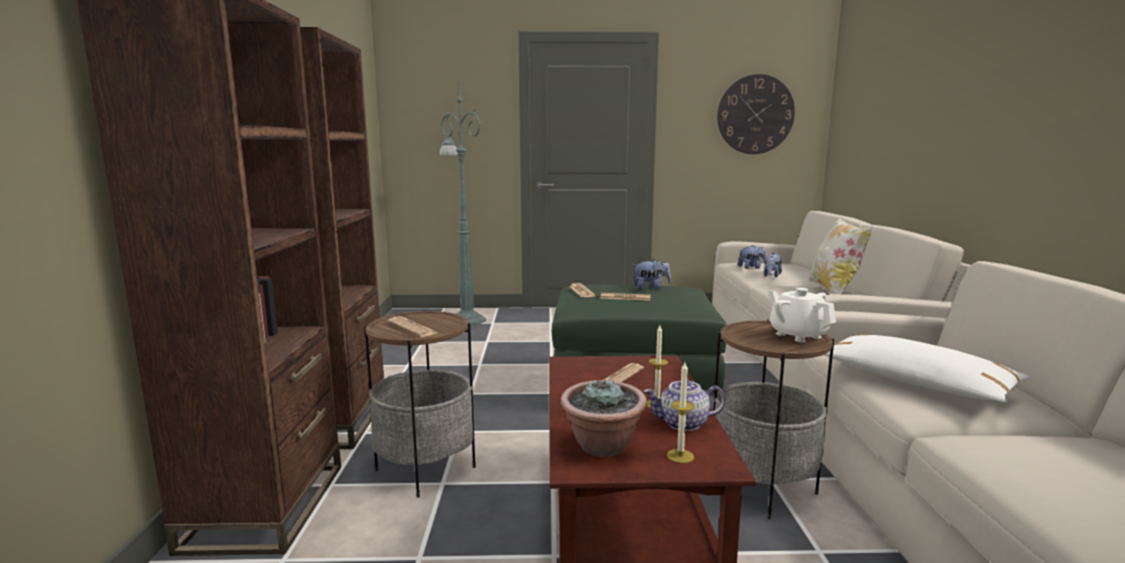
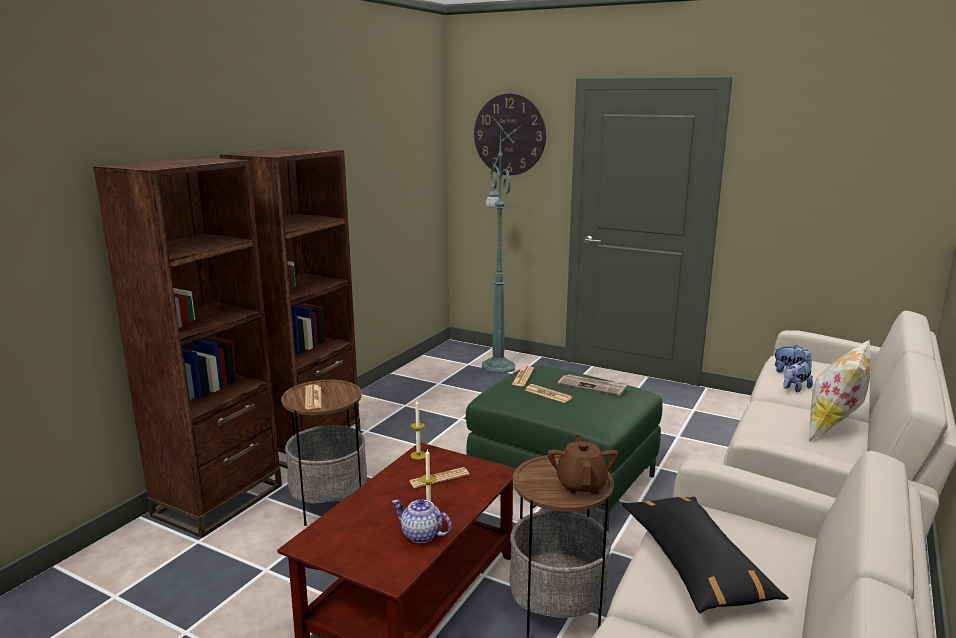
camera: 30 degrees right, 5 degrees up
(603, 446) = (342, 534): potted plant -> none
(650, 288) = (592, 386): plush toy -> newspaper
(680, 456) = (378, 560): candle -> candle (418, 455)
(755, 114) = (853, 178): wall clock -> wall clock (509, 135)
(797, 335) = (581, 485): white teapot -> brown teapot
(915, 382) = (694, 564): white pillow -> black pillow

